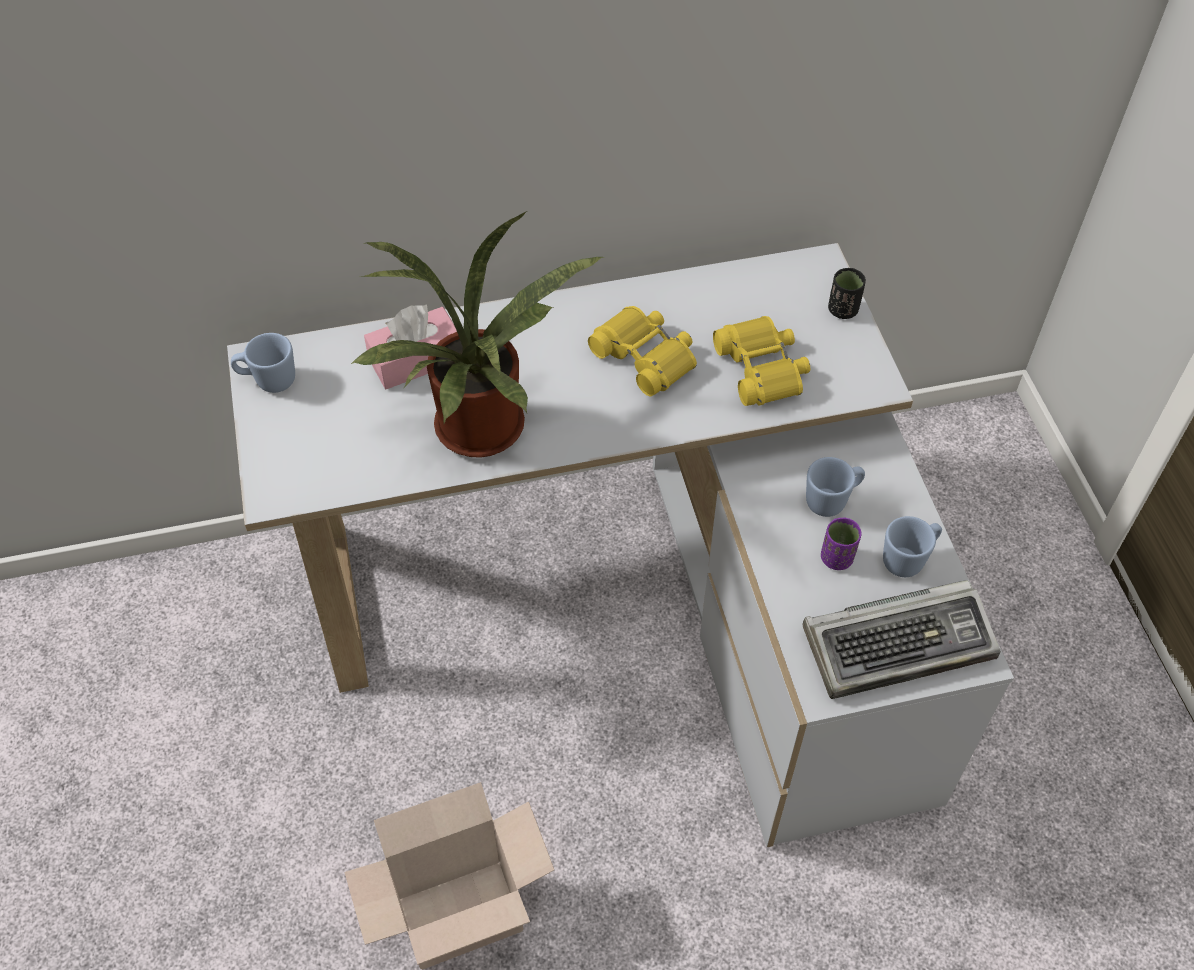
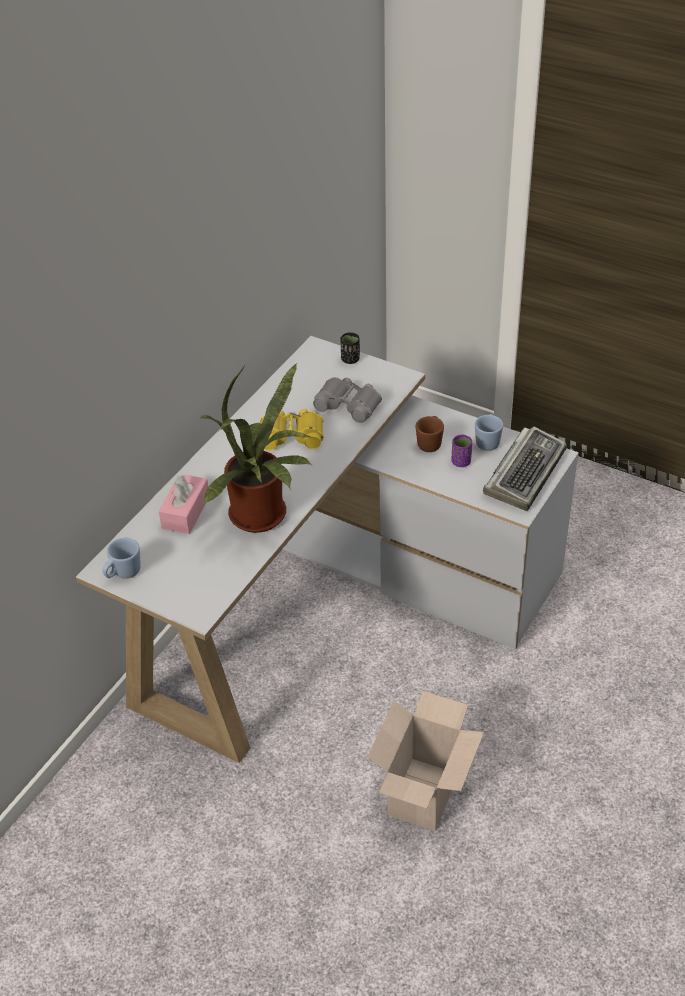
camera: 45 degrees left, 10 degrees down
(762, 369) = (348, 404): yellow binoculars -> grey binoculars
(832, 500) = (430, 443): blue mug -> brown mug

